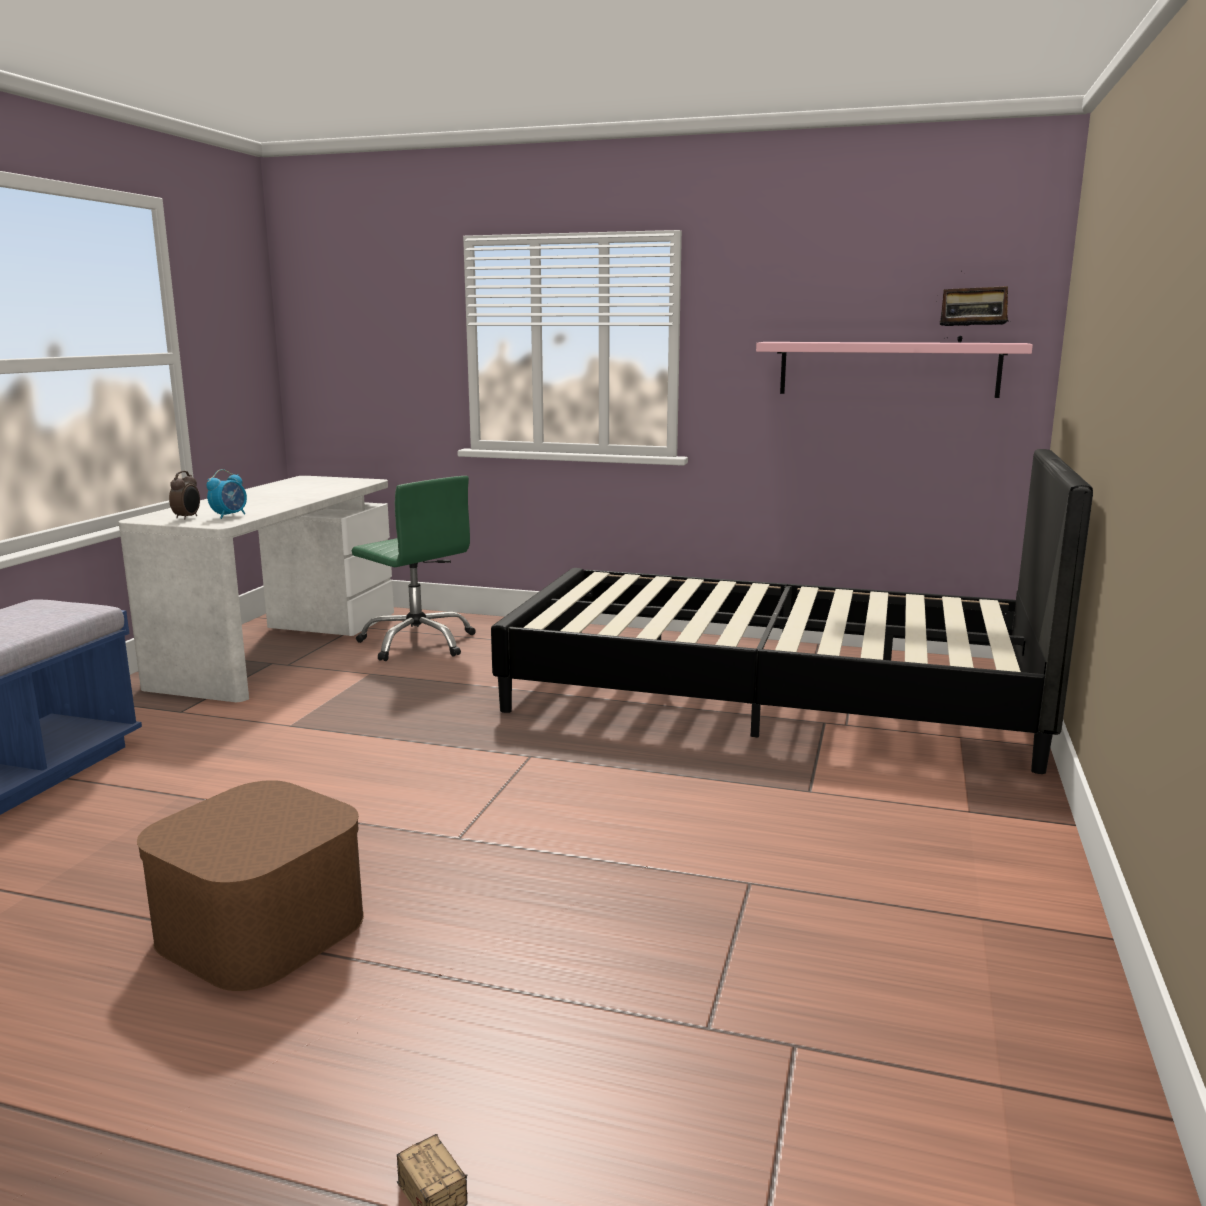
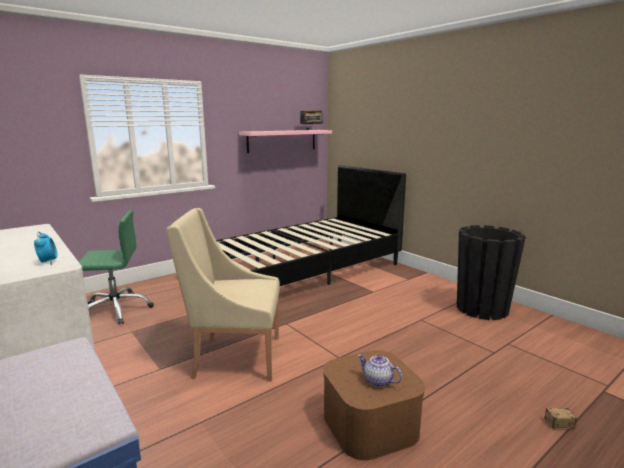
camera: 55 degrees left, 0 degrees up
(187, 517) = (21, 271): alarm clock -> none
(234, 834) = (377, 381): none -> teapot
(369, 757) = (234, 357): none -> beige armchair
(970, 960) = (482, 308): none -> black planter

